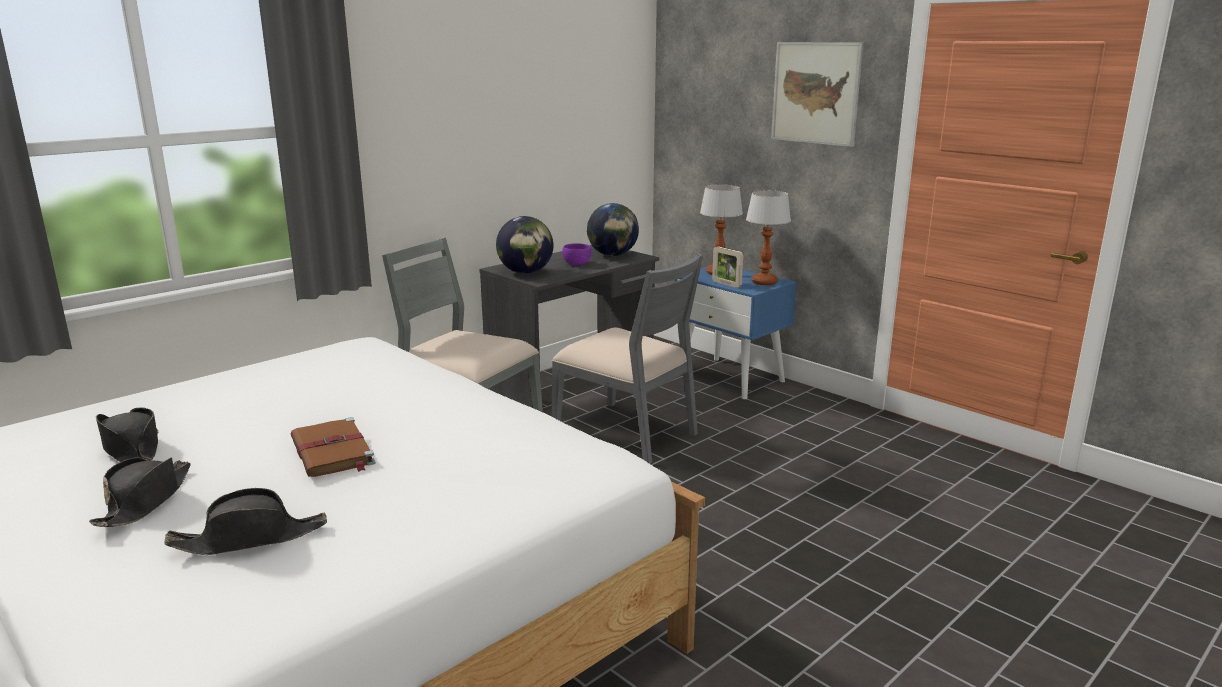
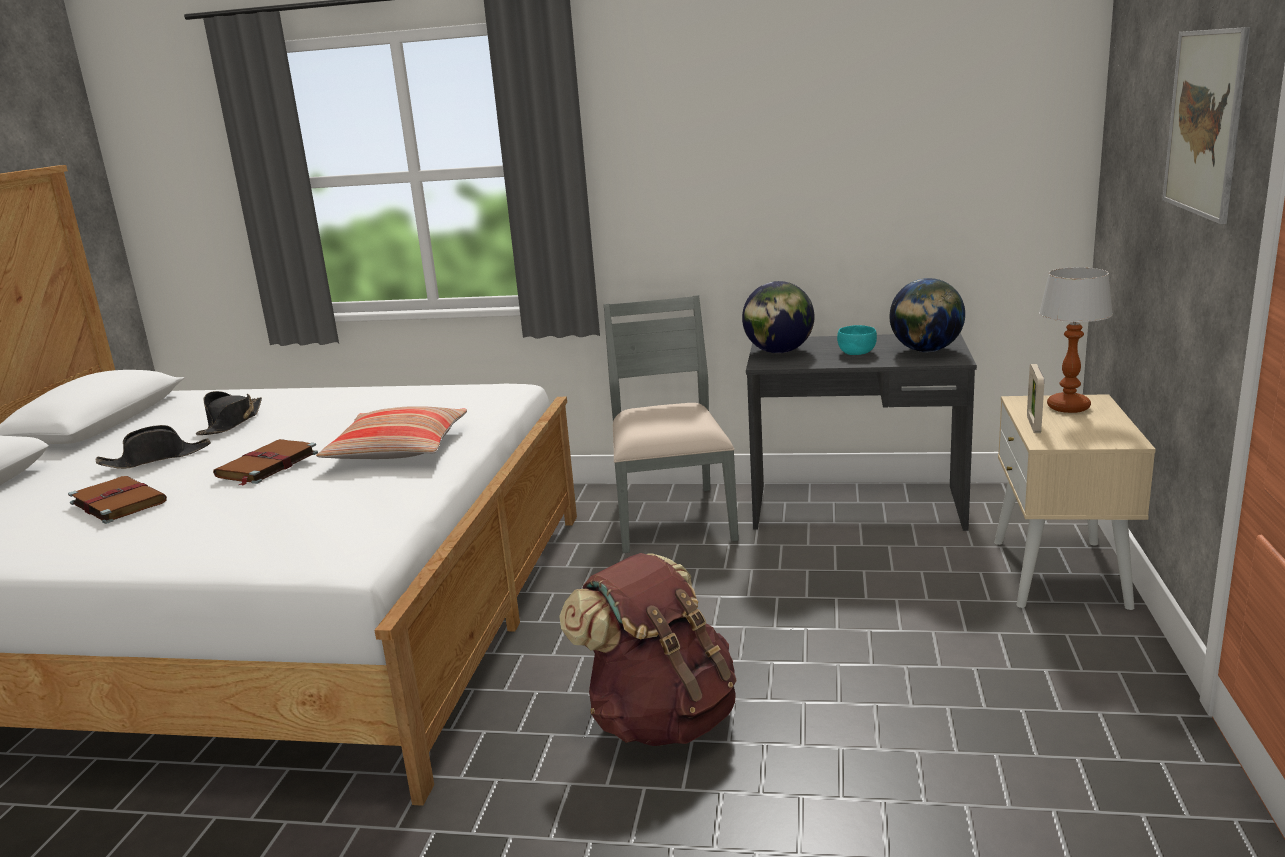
camera: 55 degrees right, 0 degrees up
(250, 538) = (117, 502): black hat -> brown book
(414, 403) = (398, 449): none -> pillow
(576, 263) = (857, 352): purple bowl -> turquoise bowl
(627, 433) = (796, 583): grey chair -> none
(709, 529) = (660, 718): none -> brown backpack
(730, 378) = (1060, 573): blue nightstand -> beige nightstand
(764, 282) = (1097, 436): table lamp -> none

